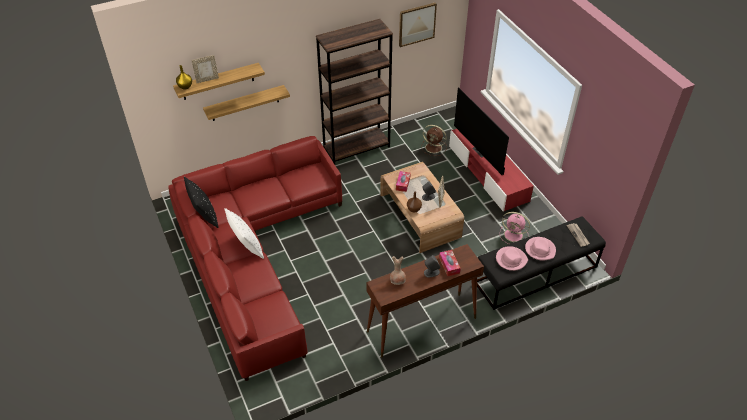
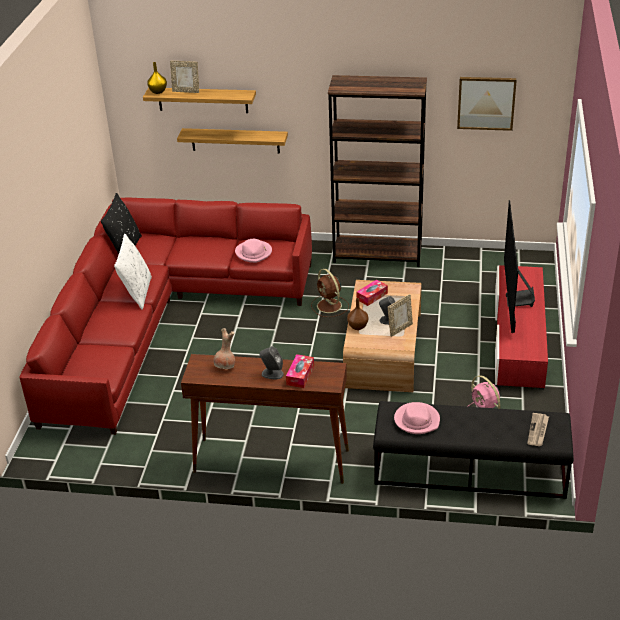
camera: 35 degrees right, 10 degrees down
(434, 148) = (475, 286): brown fan -> brown fan (330, 306)
(540, 250) = (467, 425): pink hat -> pink hat (254, 253)

